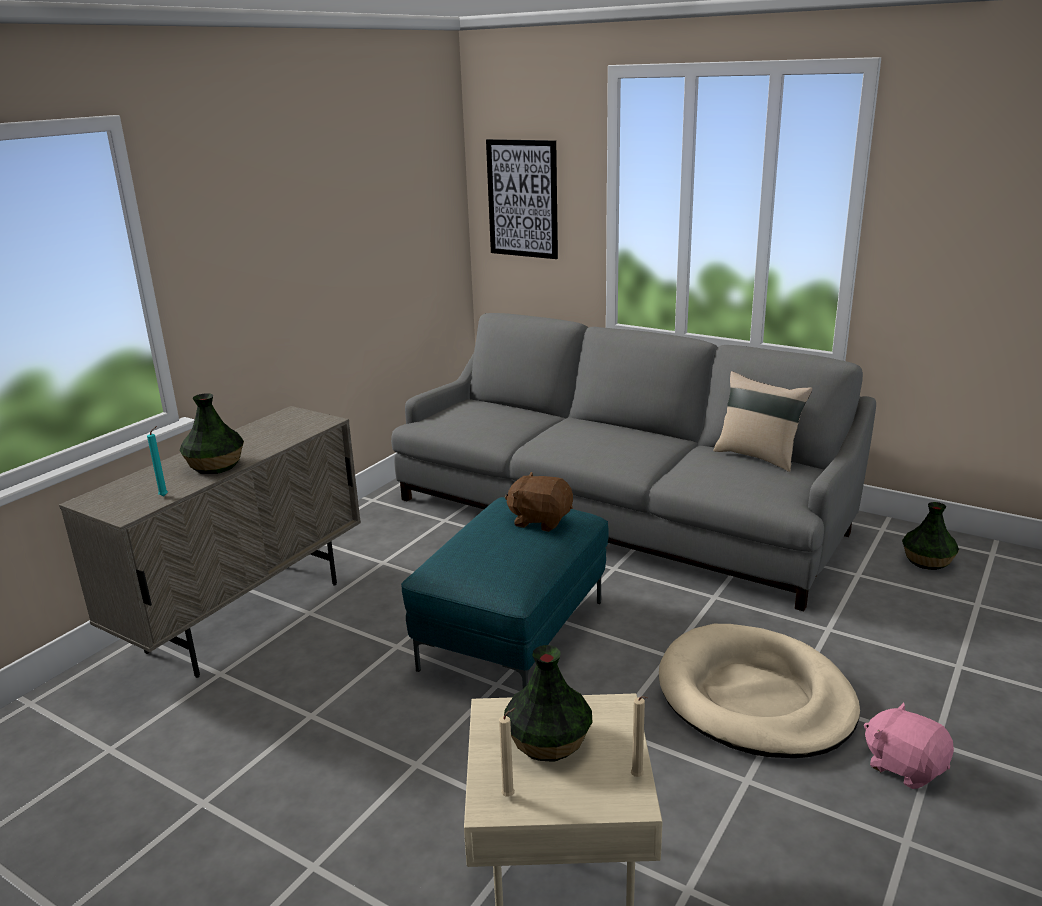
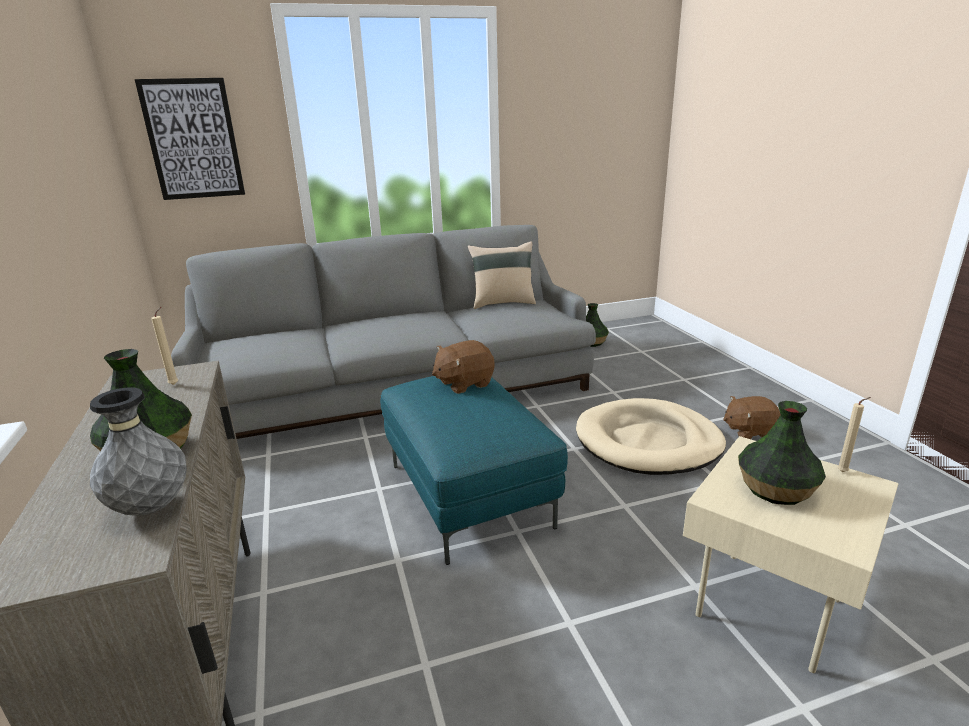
camera: 50 degrees left, 0 degrees up
(165, 495) = (151, 508): turquoise candle -> grey vase
(510, 795) = (839, 532): beige candle -> beige candle (175, 384)
(904, 766) = (749, 431): pink plush toy -> brown plush toy

